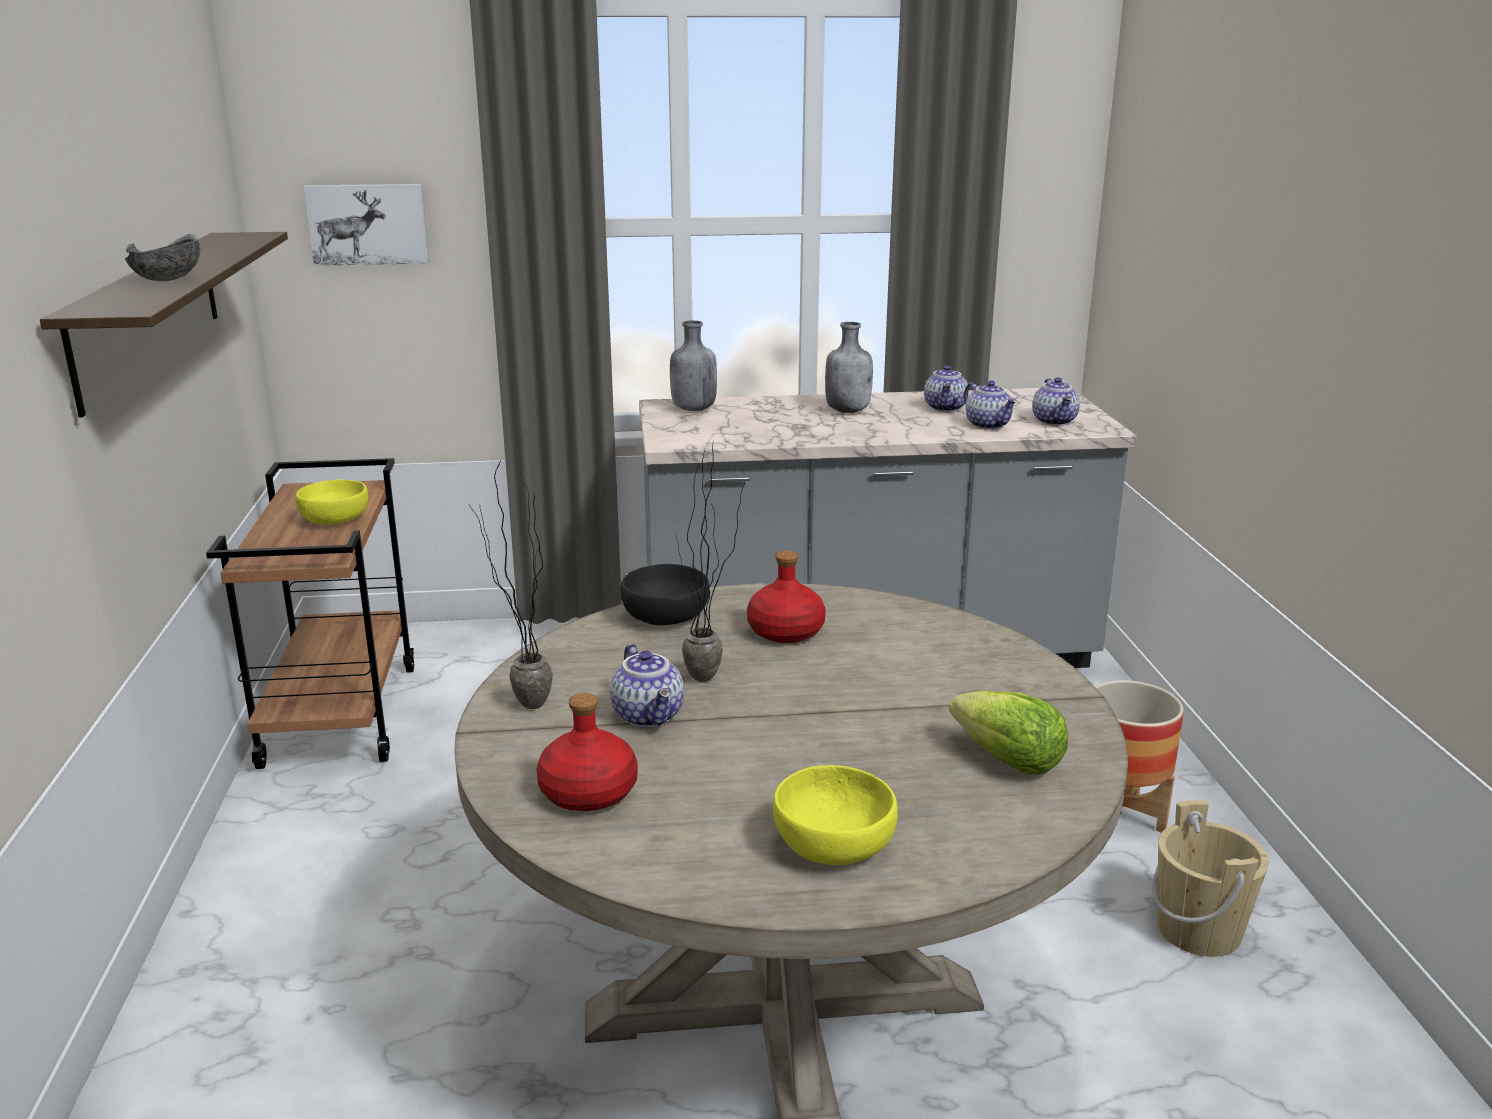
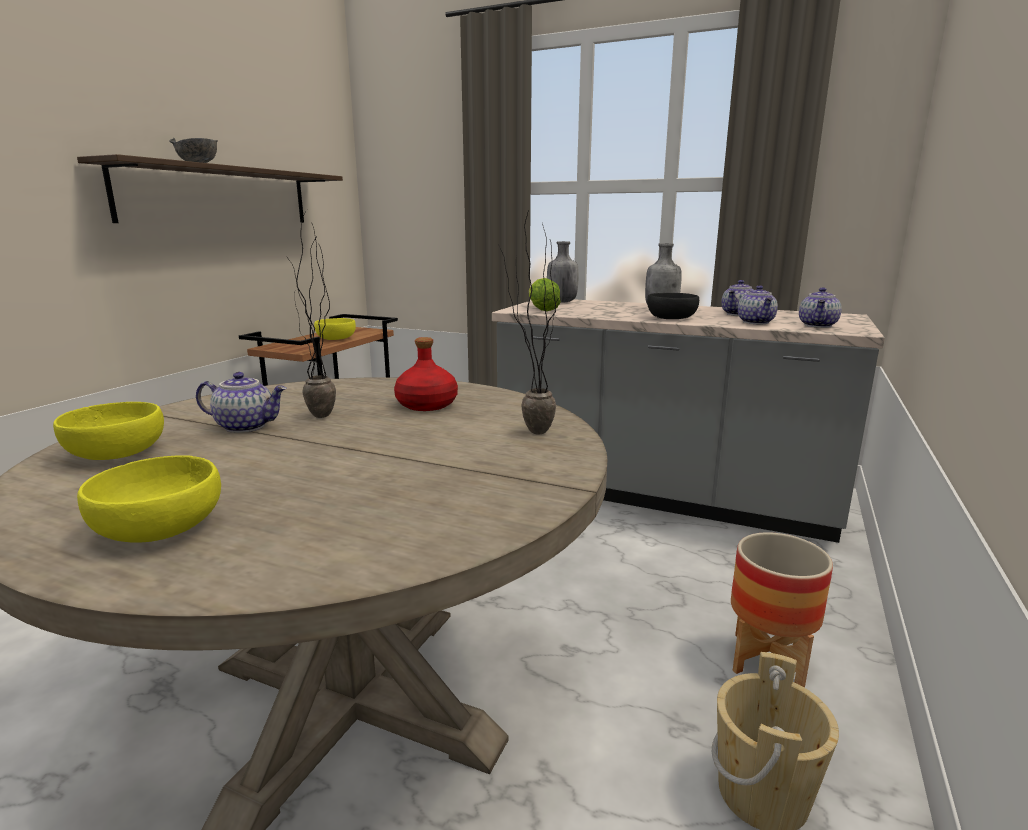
camera: 30 degrees right, 5 degrees down
(368, 224) = (412, 186): picture -> none
(519, 706) = (196, 407): potted plant -> potted plant (528, 431)
(589, 793) = (116, 454): red bottle -> yellow bowl
(650, 716) = (247, 426): teapot -> teapot turned 90 degrees counterclockwise
(667, 617) = (372, 386): black bowl -> black bowl (672, 318)
(1008, 761) = (414, 513): lettuce -> lettuce (542, 310)

